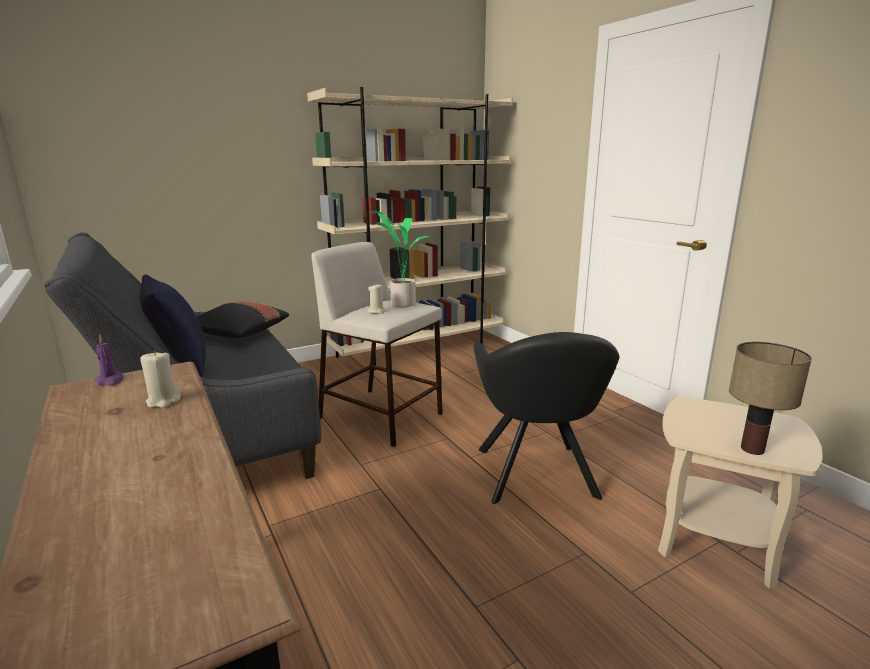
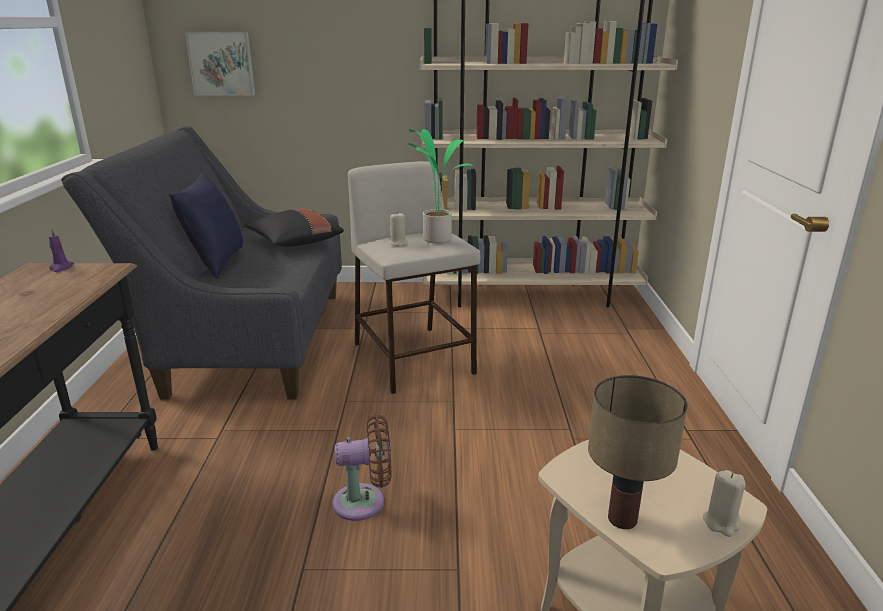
camera: 30 degrees right, 5 degrees up
(105, 167) = (222, 63): none -> picture
(163, 401) = (61, 293): beige candle -> beige candle (721, 523)
(465, 534) = (365, 502): none -> brown fan
(537, 477) = (500, 473): black armchair -> none

